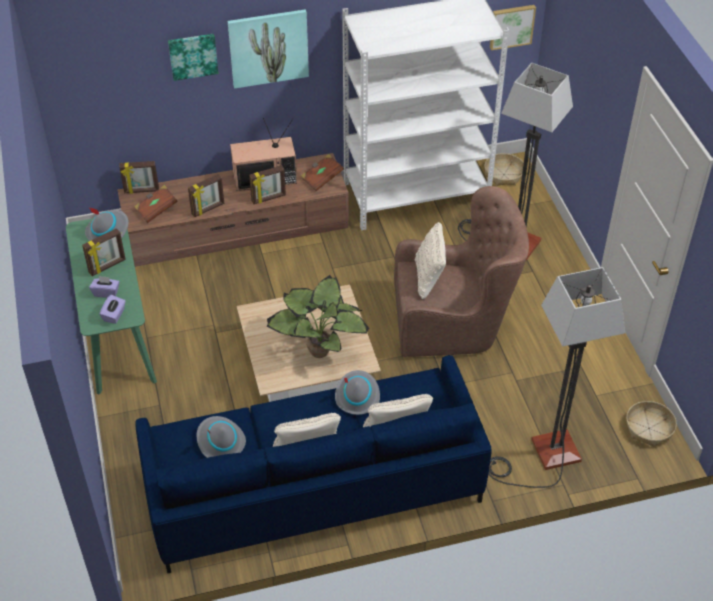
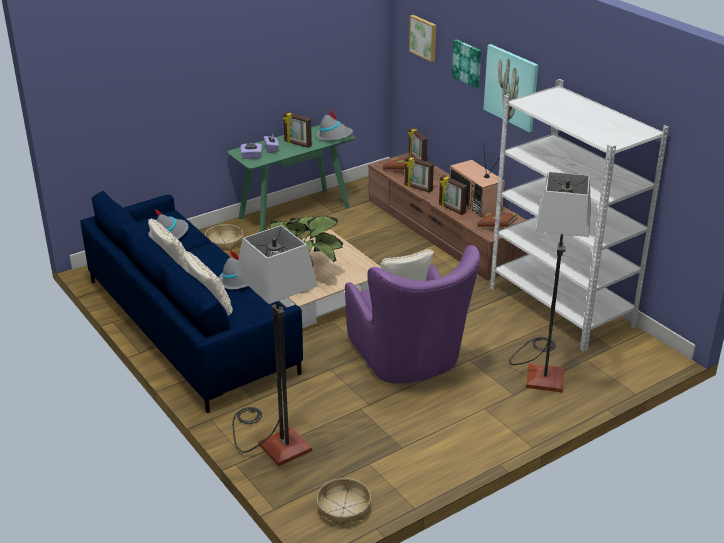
camera: 70 degrees right, 15 degrees down
(455, 324) = (408, 360): brown armchair -> purple armchair
(504, 174) = (640, 352): basket -> basket (224, 242)
(511, 26) = (691, 191): picture -> picture (424, 37)

